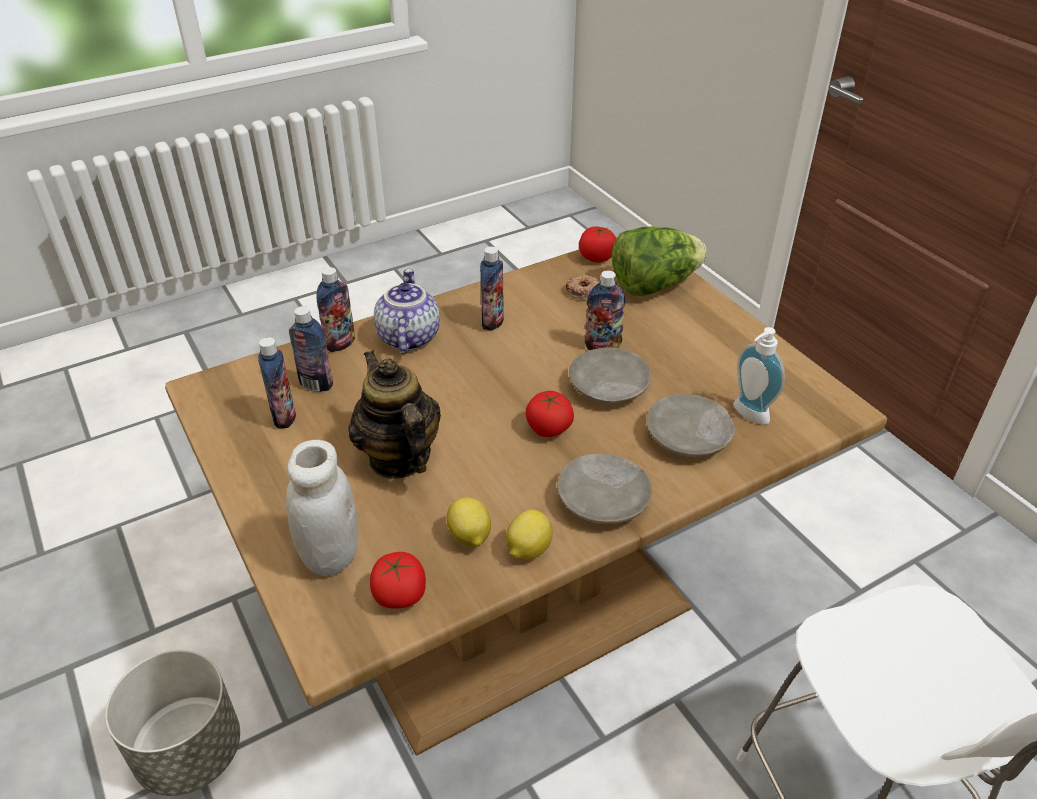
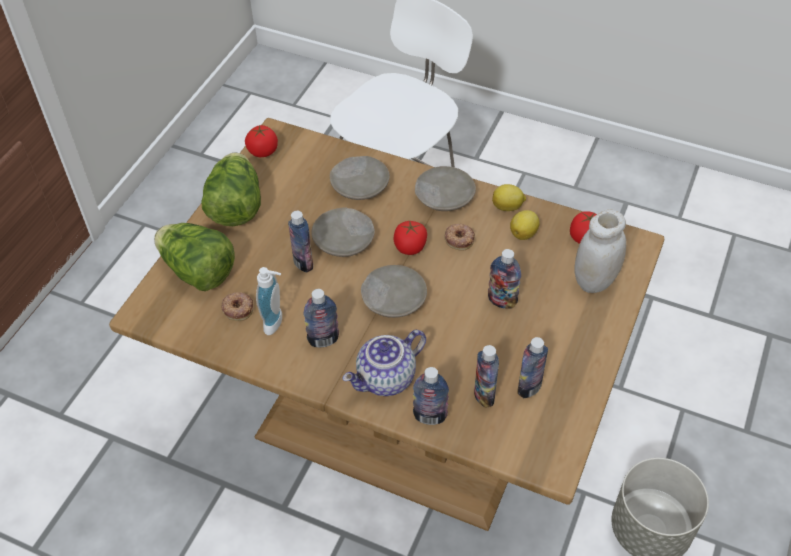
camera: 125 degrees left, 10 degrees up
(398, 457) = (502, 301): teapot -> bottle
(492, 383) = (393, 298): none -> beige plate
(520, 474) = (459, 239): none -> donut
(597, 257) = (179, 325): tomato -> tomato (263, 151)
(729, 335) = (235, 206): none -> lettuce
(747, 415) = (317, 169): soap dispenser -> soap dispenser (276, 323)

